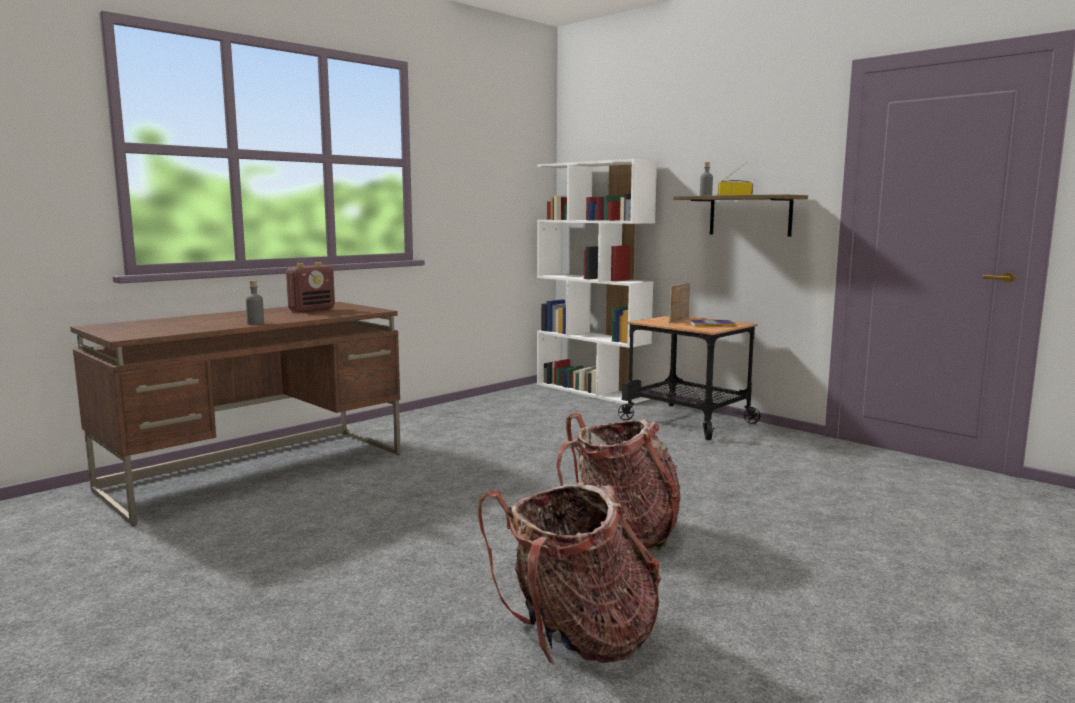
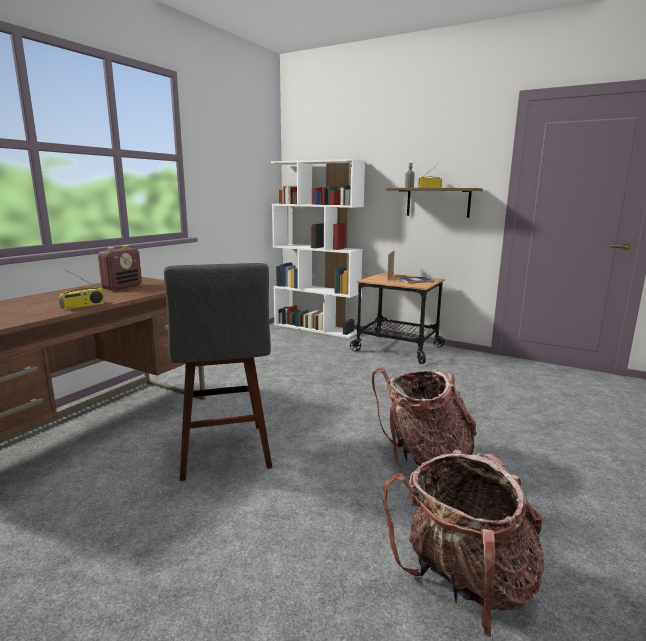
camera: 15 degrees left, 5 degrees up
(255, 323) = (83, 306): grey bottle -> radio
(391, 505) = (224, 454): none -> grey stool

